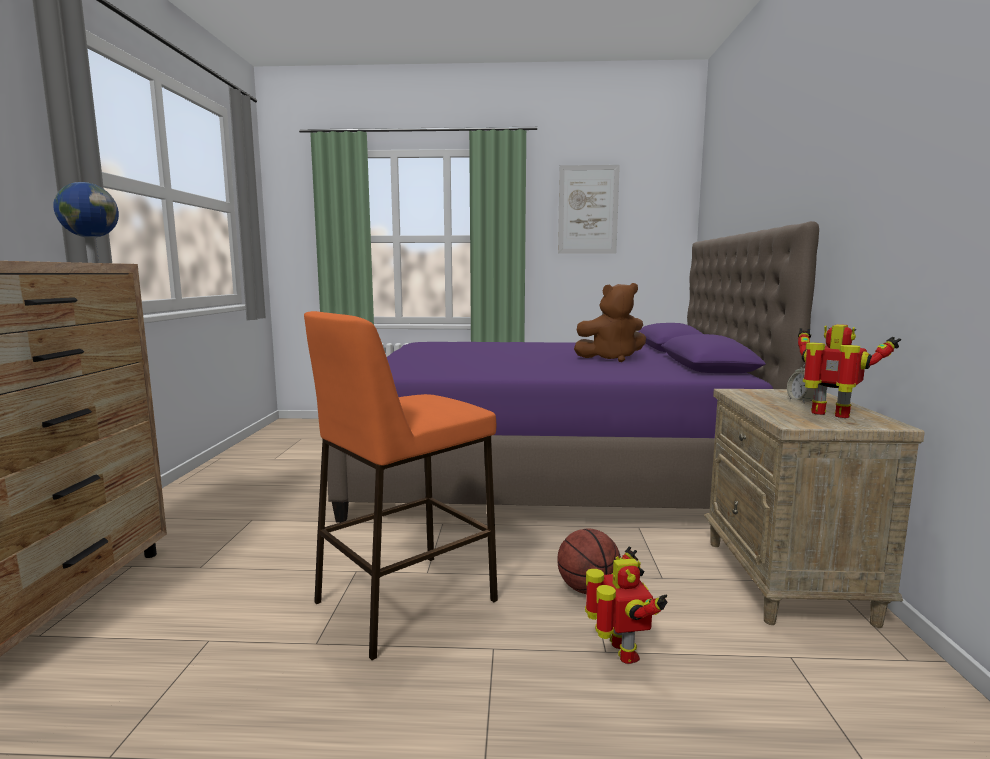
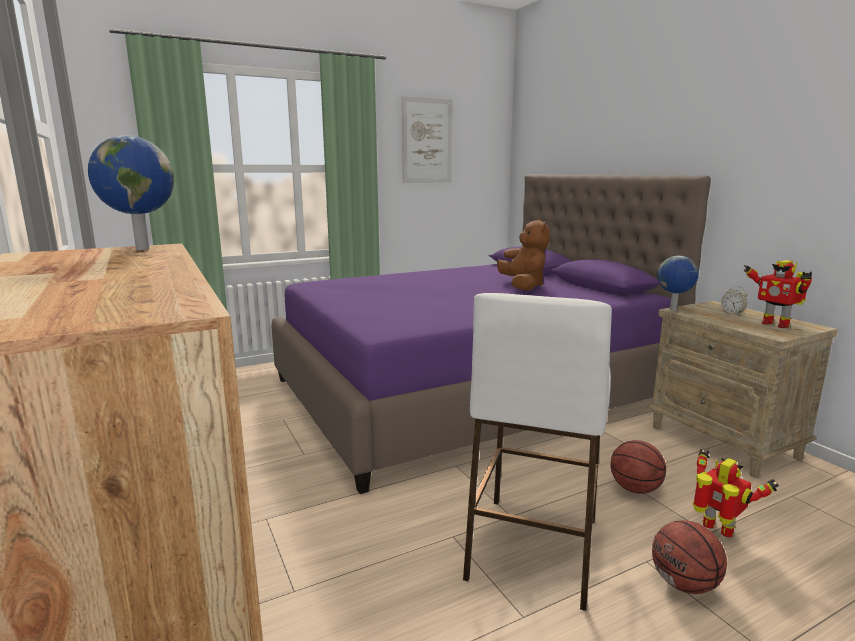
camera: 30 degrees left, 5 degrees up
(404, 601) = (533, 549): orange stool -> white stool
(499, 680) = (684, 584): none -> basketball
(611, 358) = (523, 286): brown plush toy -> brown plush toy turned 60 degrees counterclockwise
(729, 390) = (673, 310): none -> globe
(831, 415) = (775, 324): toy robot -> toy robot turned 135 degrees counterclockwise

